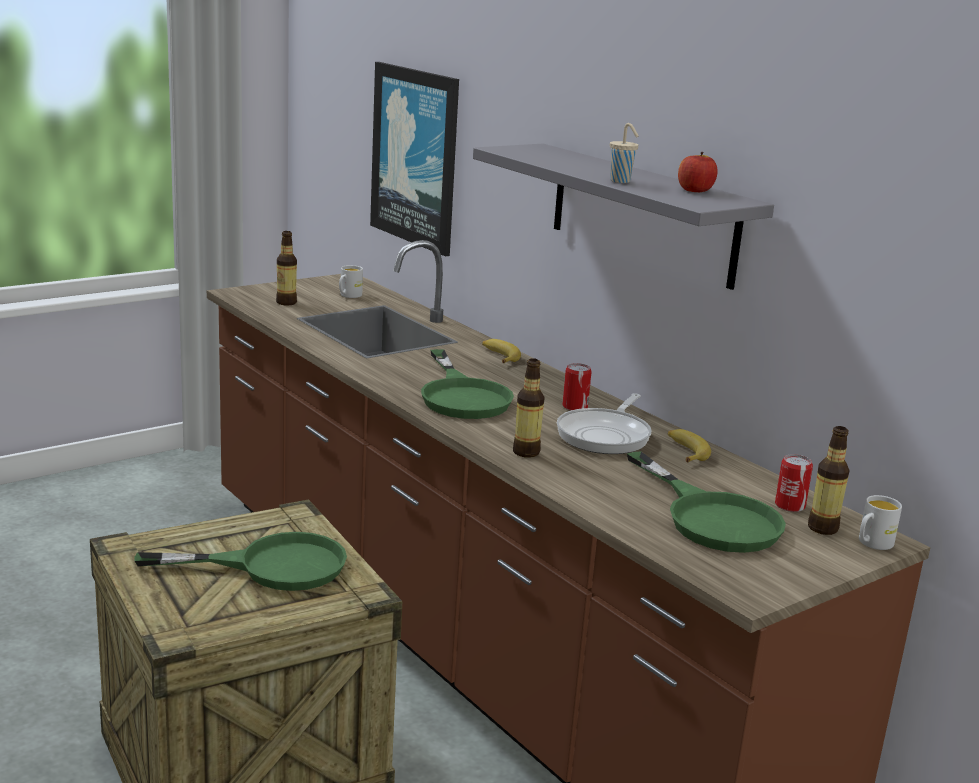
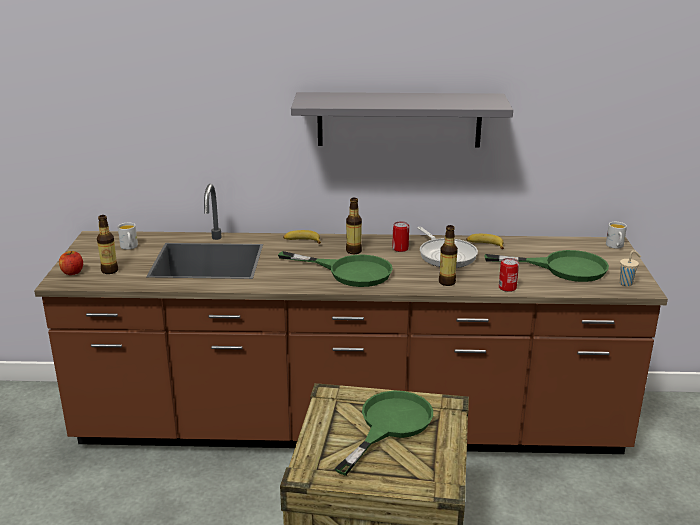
camera: 50 degrees left, 5 degrees up
(416, 157) = (145, 126): picture -> none
(621, 181) = (426, 104): beige cup -> beige cup (626, 283)
(695, 190) = (462, 97): apple -> apple (72, 272)
(790, 506) = (565, 247): can -> can (507, 288)
(822, 528) = (593, 249): bottle -> bottle (353, 251)

